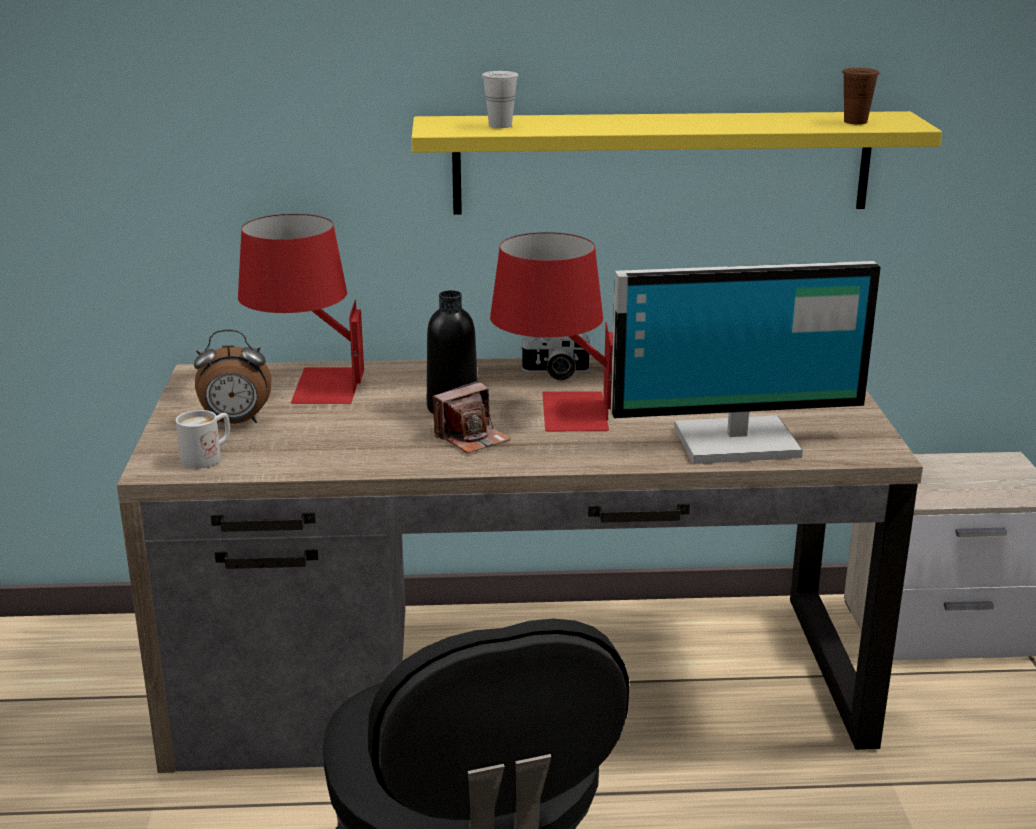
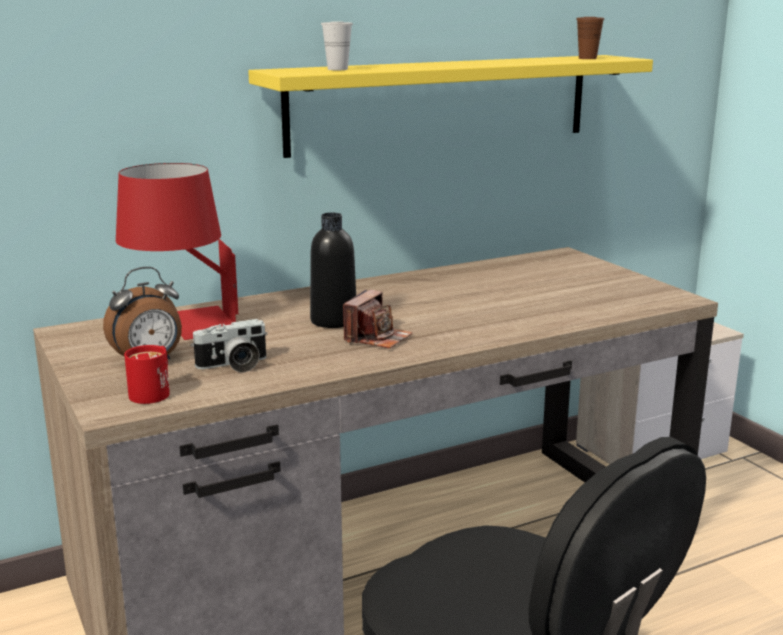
camera: 25 degrees left, 5 degrees down
(208, 457) = (154, 392): white mug -> red mug
(553, 411) = (417, 310): red table lamp -> none
(555, 373) = (386, 286): camera -> camera (233, 365)
(735, 440) = (576, 307): monitor -> none

